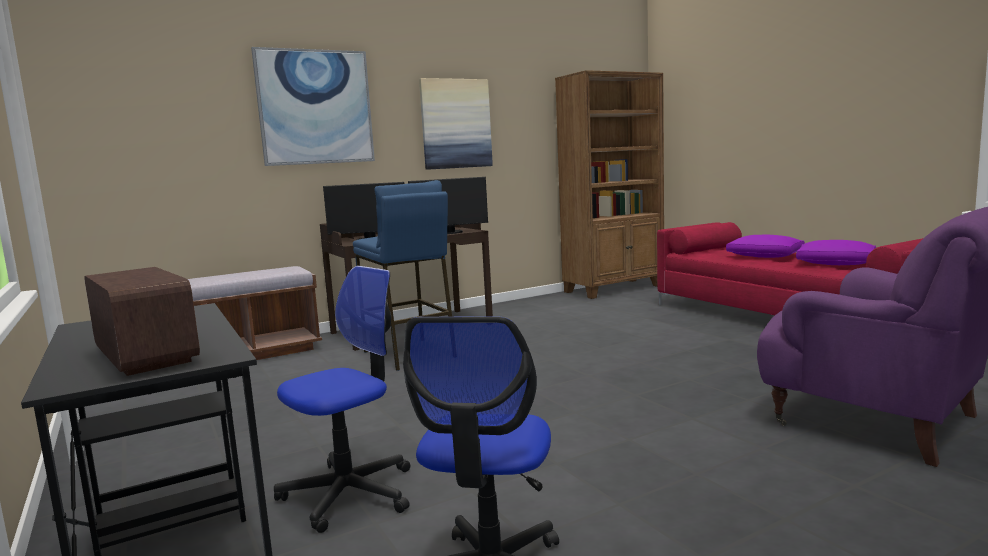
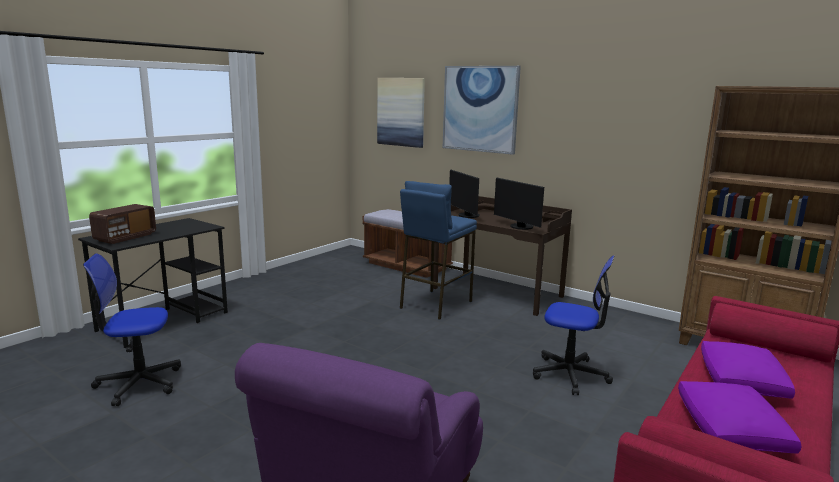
camera: 65 degrees right, 5 degrees up
(349, 493) = (222, 336): office chair -> office chair (570, 374)
(455, 124) = (593, 130): picture -> picture (401, 112)

